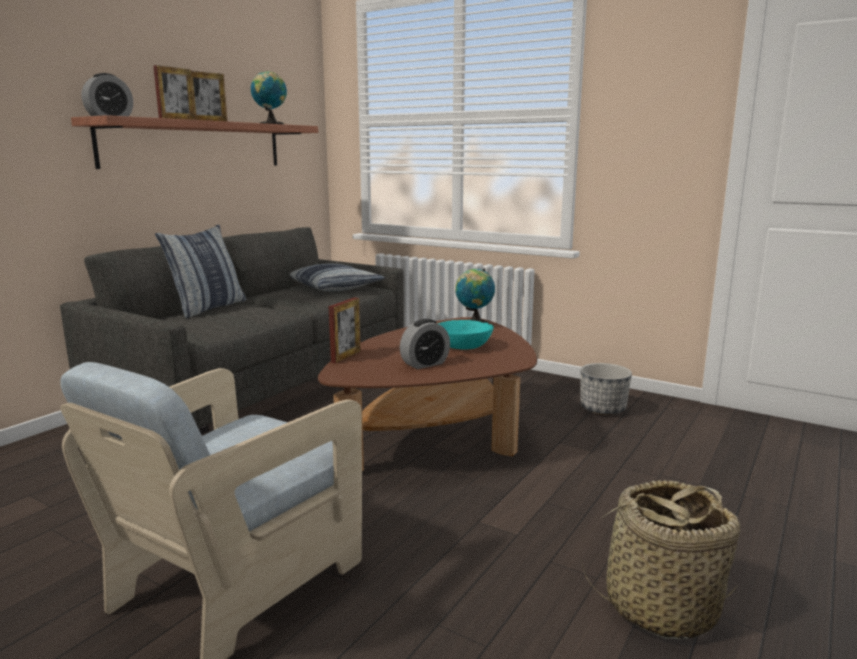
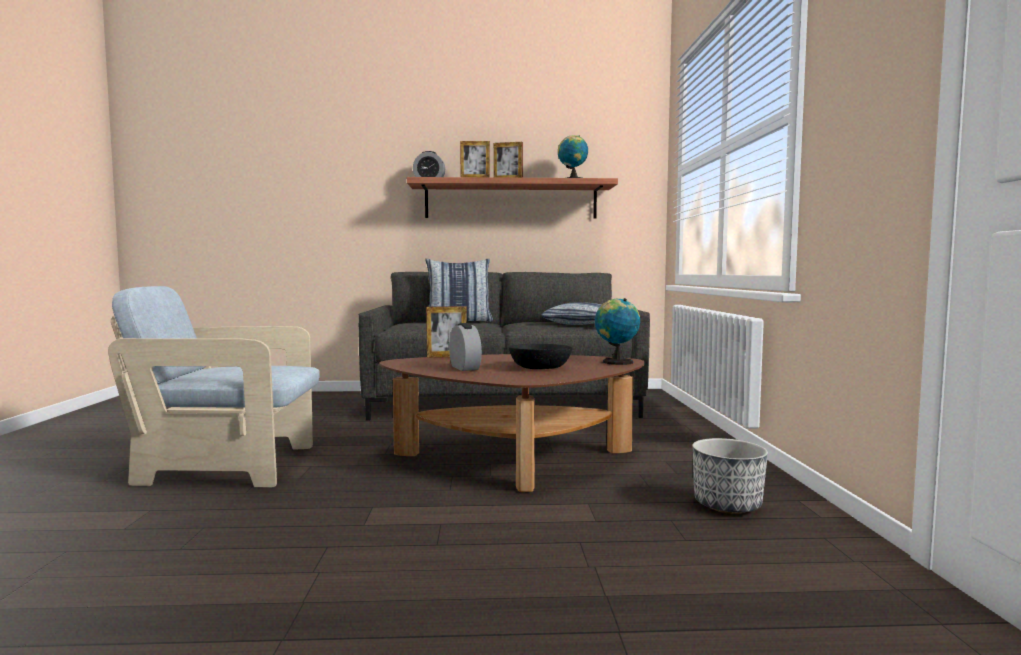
camera: 55 degrees right, 10 degrees down
(425, 364) = (465, 368): alarm clock -> alarm clock turned 135 degrees counterclockwise
(463, 345) = (540, 367): turquoise bowl -> black bowl
(660, 606) = (277, 611): basket -> none

